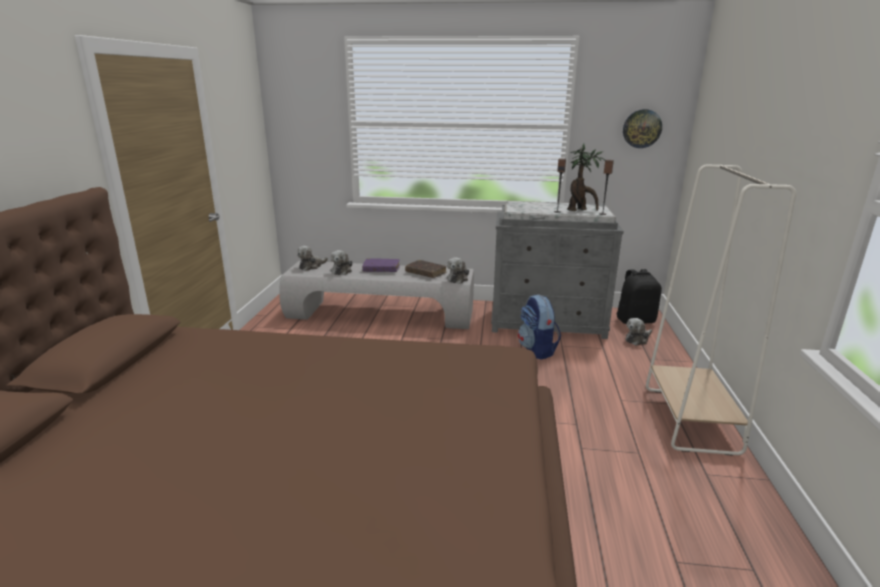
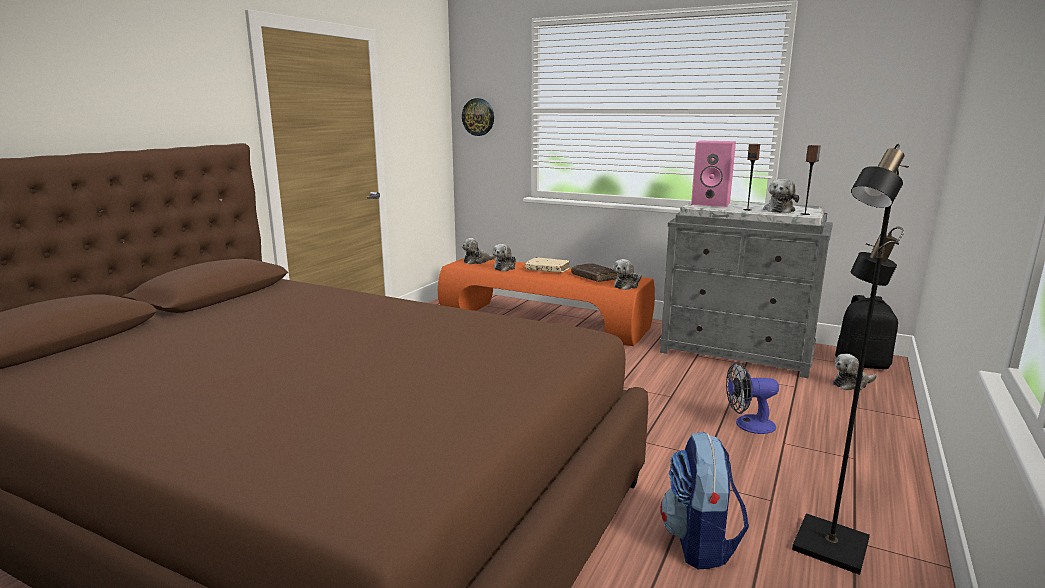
camera: 20 degrees right, 5 degrees down
(381, 269) = (547, 270): purple book -> beige book
(381, 314) = (543, 321): grey bench -> orange bench
(524, 206) = (711, 203): none -> pink speaker
(537, 350) = (705, 377): backpack -> backpack (700, 543)
(580, 210) = (779, 210): potted plant -> plush toy
(589, 389) = (748, 425): none -> fan
(642, 128) = (881, 112): wall clock -> wall clock (478, 117)
(689, 420) = (870, 480): clothes rack -> none
(694, 481) = (831, 545): none -> black floor lamp

